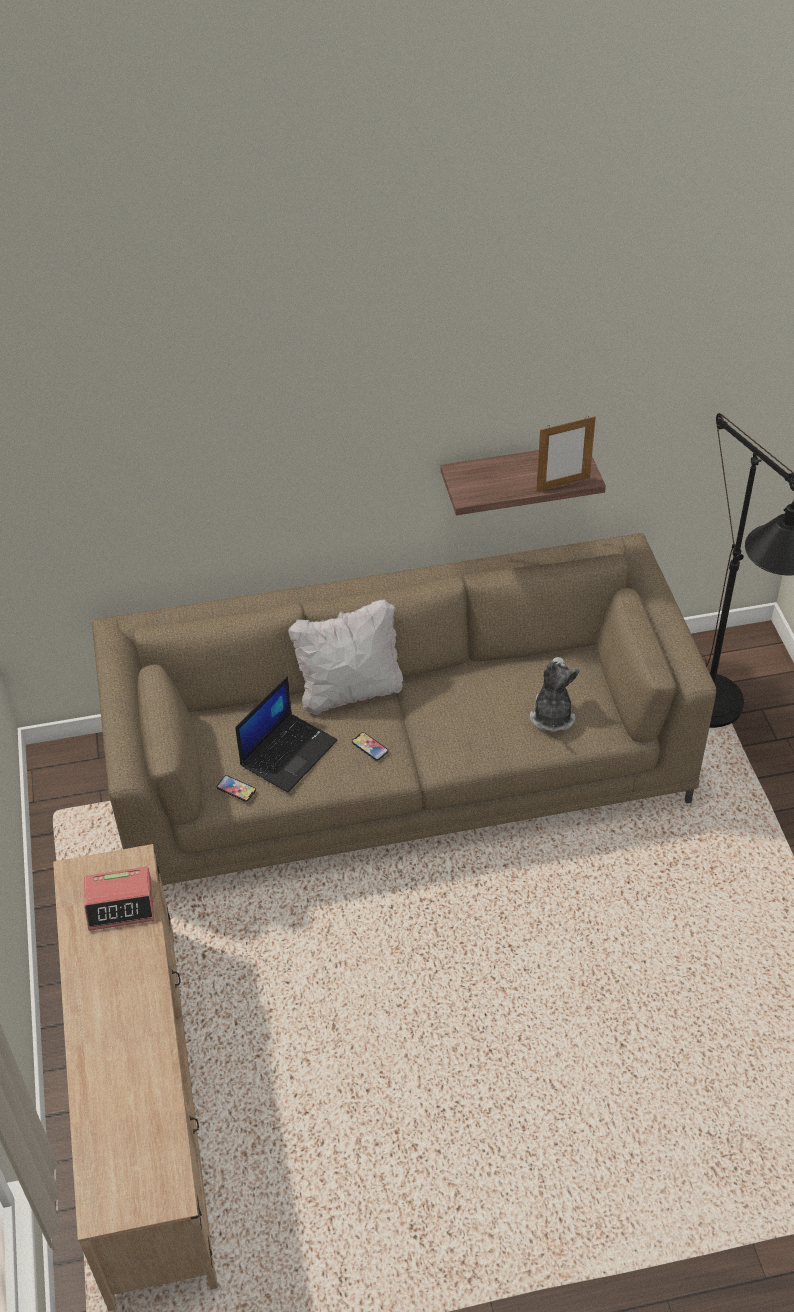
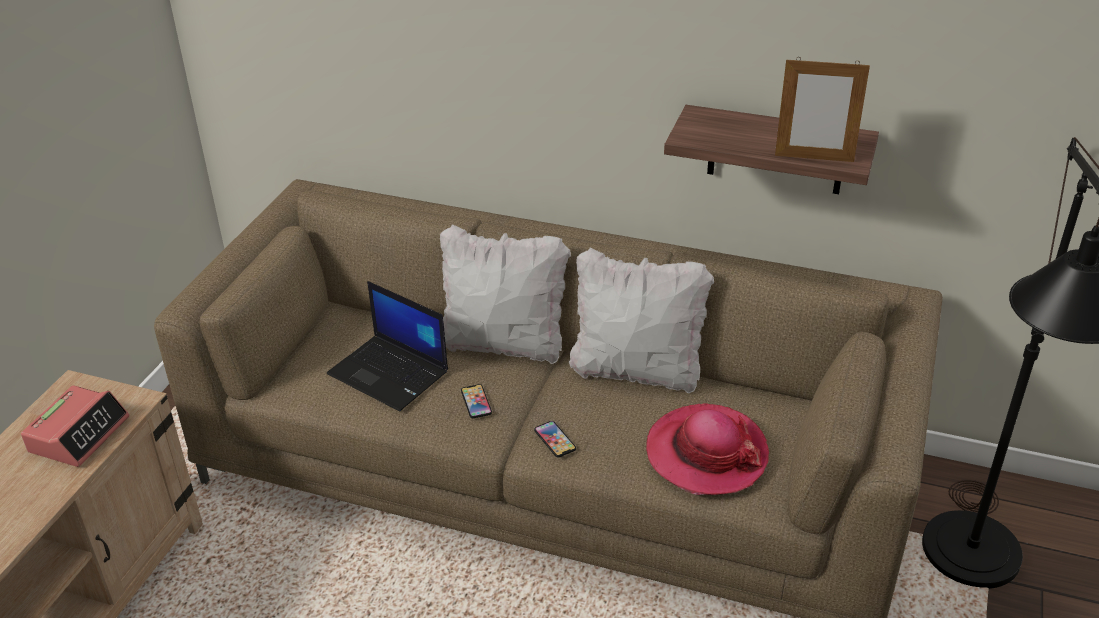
camera: 30 degrees right, 10 degrees down
(121, 904) = (79, 434): alarm clock -> alarm clock turned 90 degrees counterclockwise
(236, 789) = (308, 385): phone -> phone (555, 440)
(288, 752) = (390, 373): laptop -> laptop turned 60 degrees clockwise
(460, 673) = (636, 371): none -> white pillow
(552, 716) = (706, 453): plush toy -> hat

